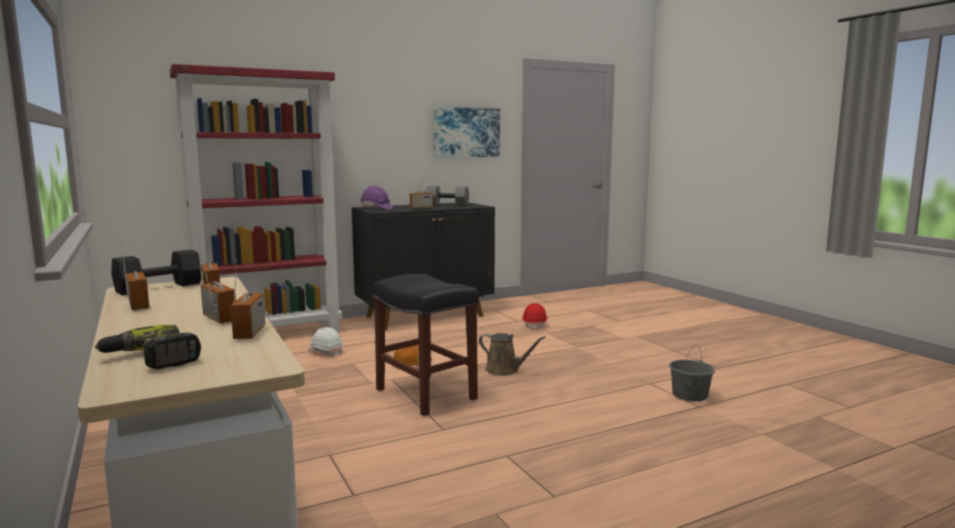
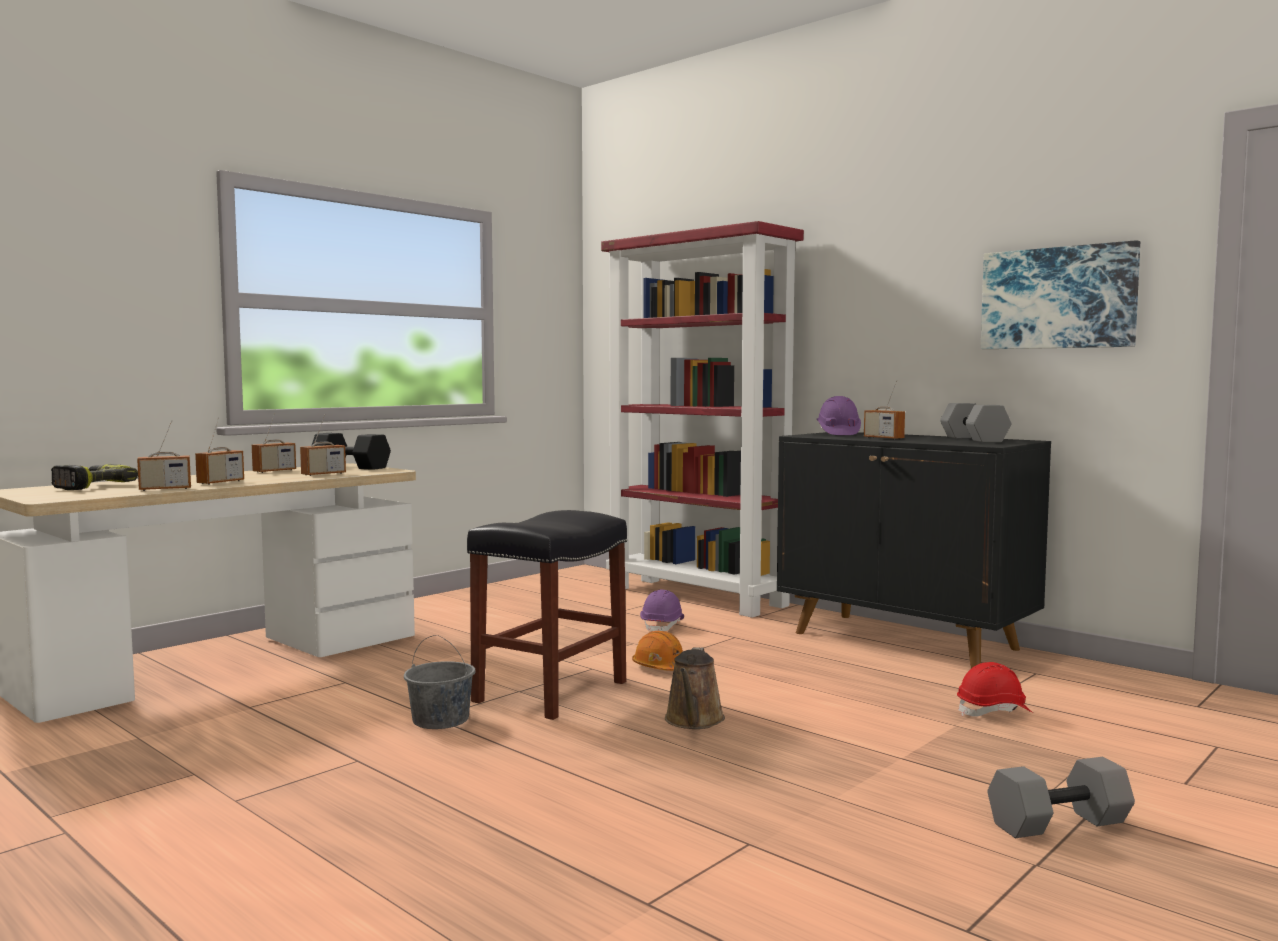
camera: 70 degrees right, 5 degrees down
(325, 352) = (663, 626): white hard hat -> purple hard hat
(645, 341) = (1059, 824): none -> grey dumbbell
(690, 395) = (711, 891): grey bucket -> grey bucket (441, 720)

